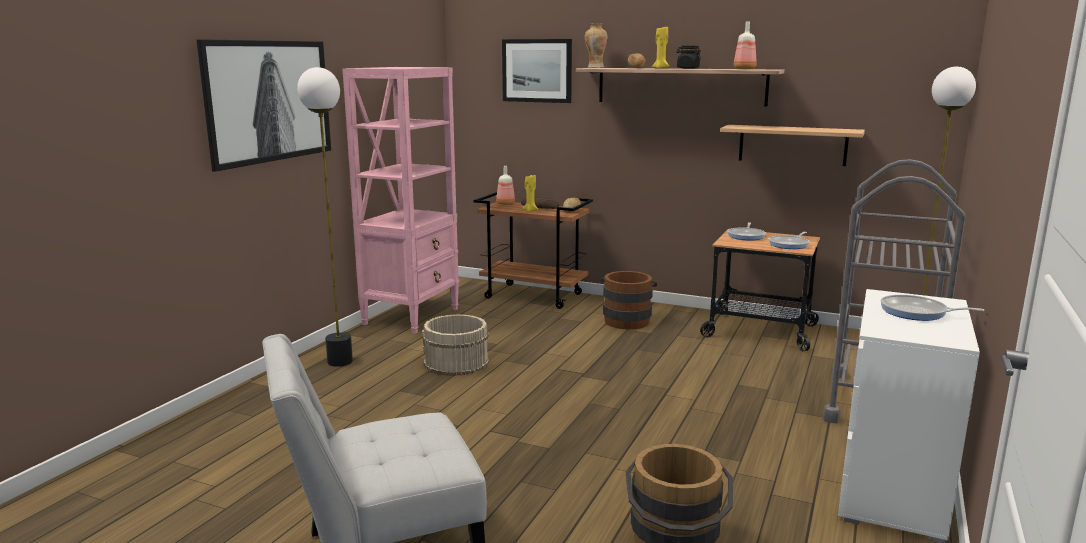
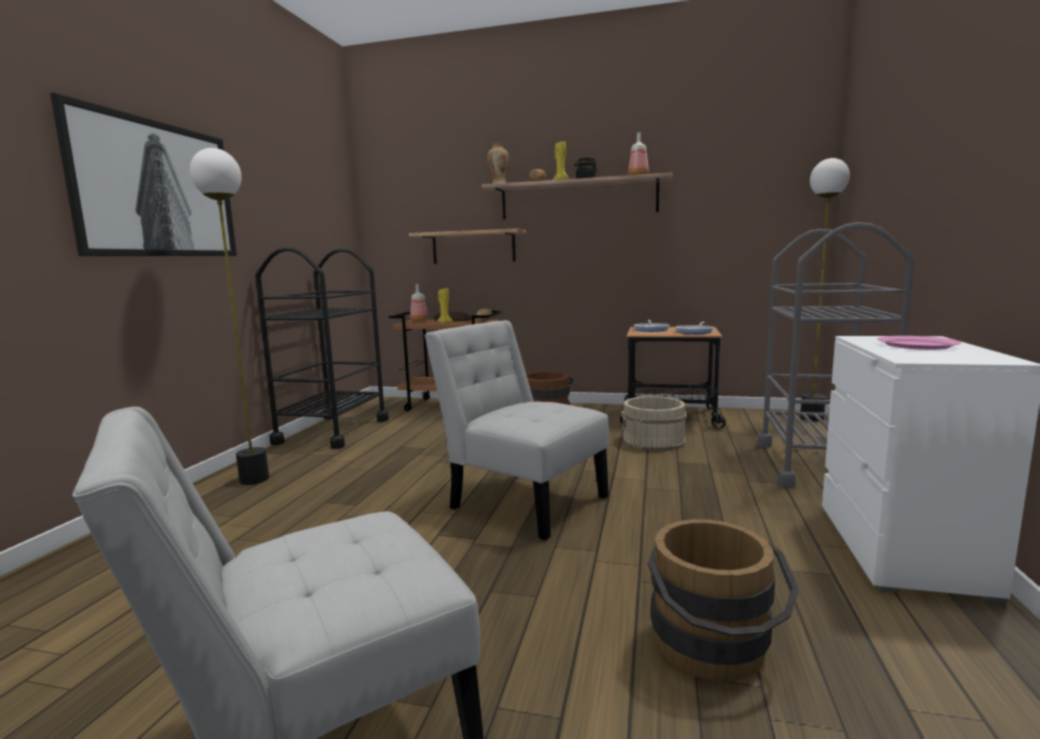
camera: 10 degrees left, 5 degrees down
(412, 316) = (333, 431): pink bookcase -> black cart
(456, 363) = (385, 469): beige bucket -> beige bucket (653, 441)
(537, 70) = (442, 194): picture -> none
(572, 407) = (522, 500): none -> white chair
(792, 145) = (683, 245): shelf -> shelf (473, 247)
(917, 312) = (918, 345): frying pan -> pink plate

